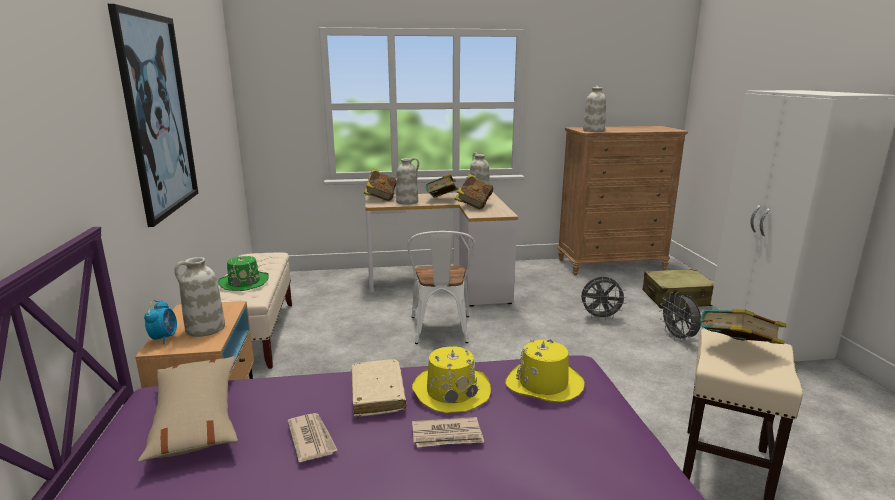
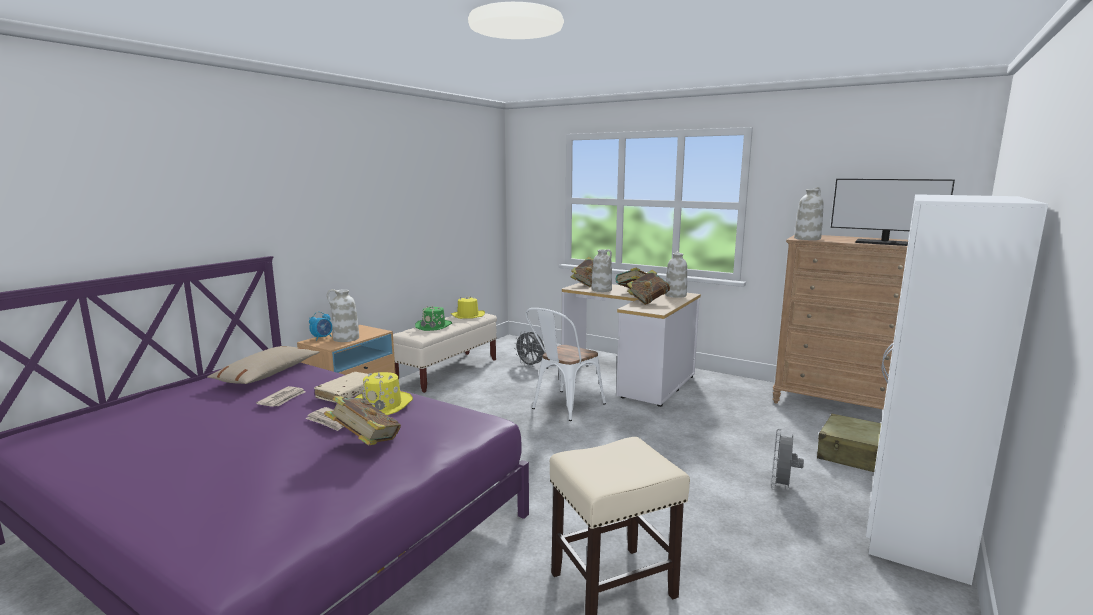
camera: 40 degrees right, 5 degrees down
(158, 115) = (372, 198): picture -> none
(544, 384) = (437, 422): yellow hat -> yellow hat (468, 316)
(600, 317) = (728, 443): grey fan -> grey fan (530, 365)
(647, 130) = (884, 243): none -> monitor
(736, 349) = (620, 456): book -> book (365, 443)

